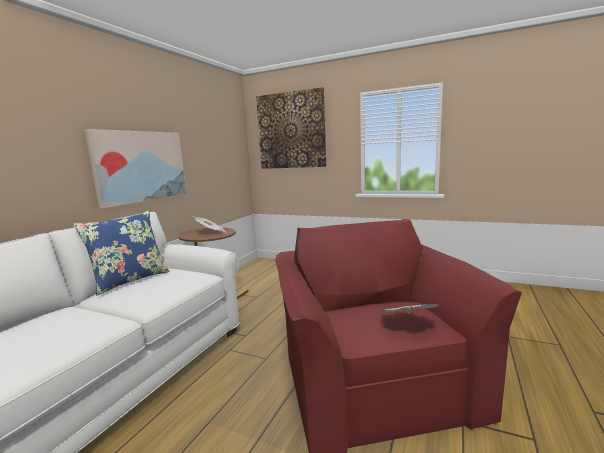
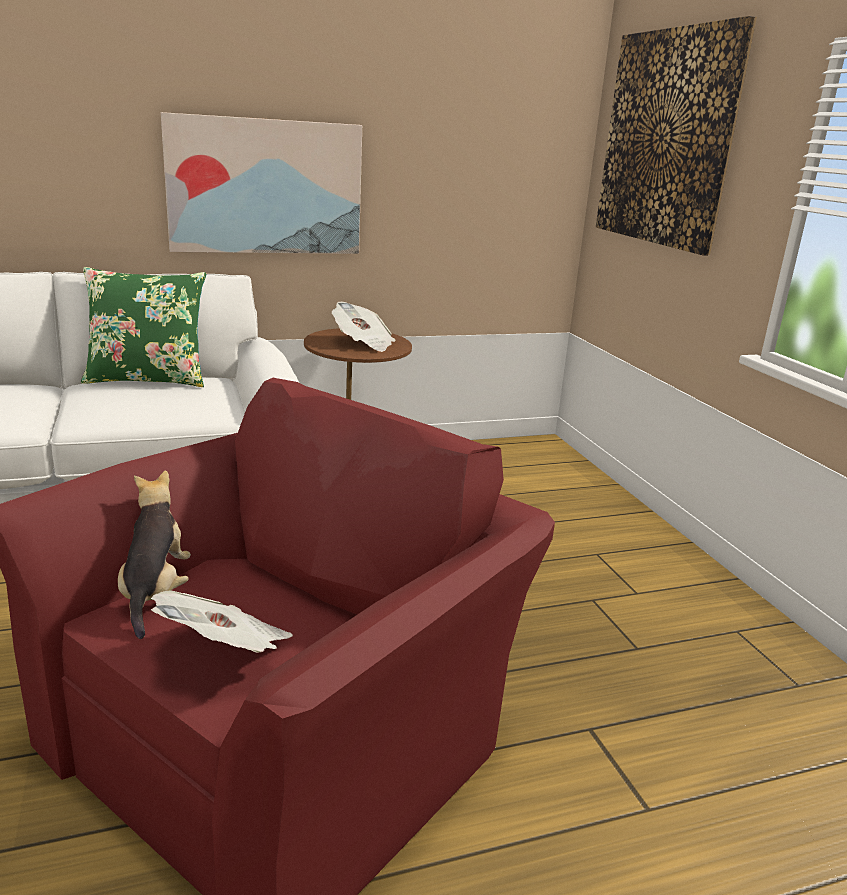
camera: 45 degrees right, 10 degrees up
(130, 280) = (148, 379): blue pillow -> green pillow
(342, 329) = (155, 592): none -> plush toy

